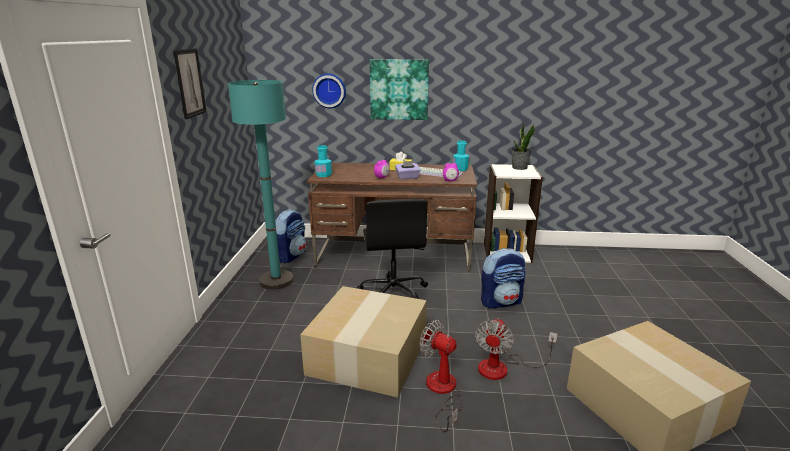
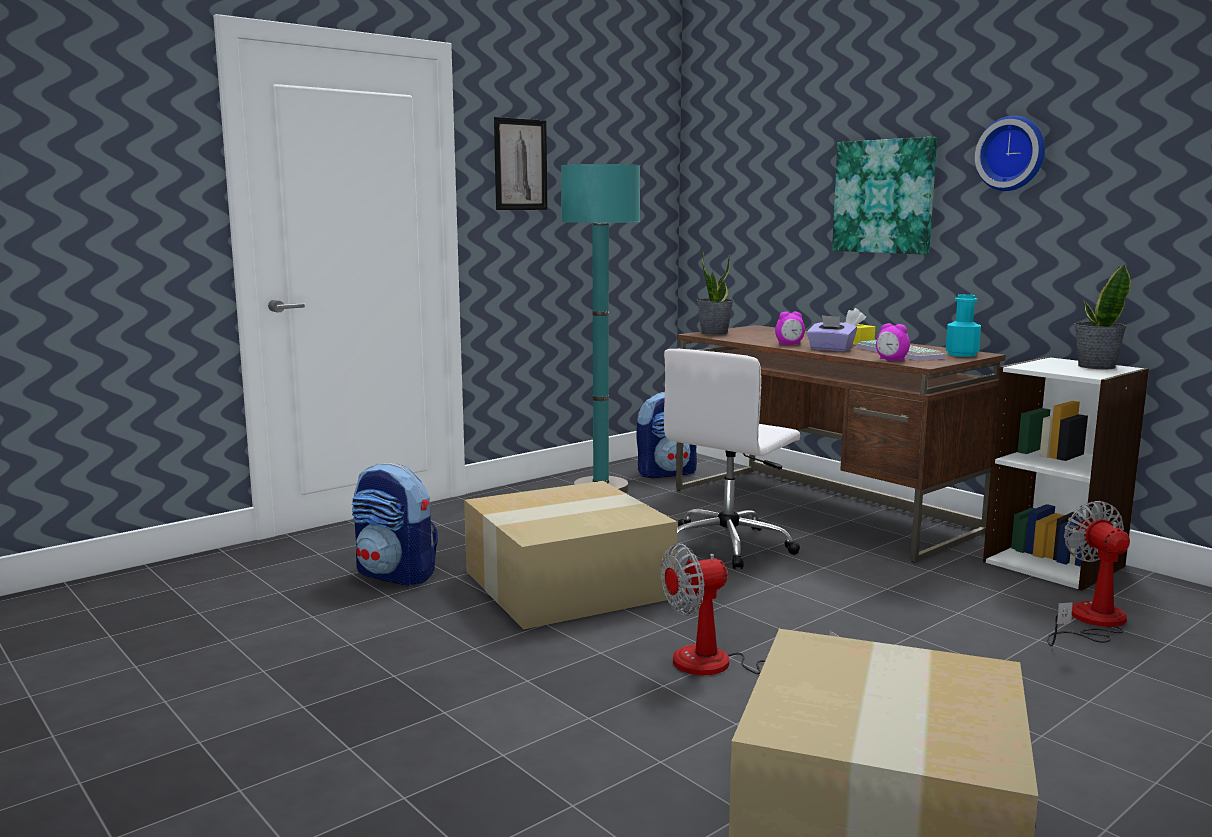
camera: 45 degrees right, 10 degrees down
(323, 175) = (714, 333): turquoise bottle -> potted plant
(329, 90) = (779, 200): wall clock -> wall clock (1012, 153)
(393, 293) = (729, 545): black office chair -> white office chair
(442, 391) = (586, 648): fan -> fan (1091, 622)
(501, 302) = (891, 610): backpack -> backpack (396, 575)

